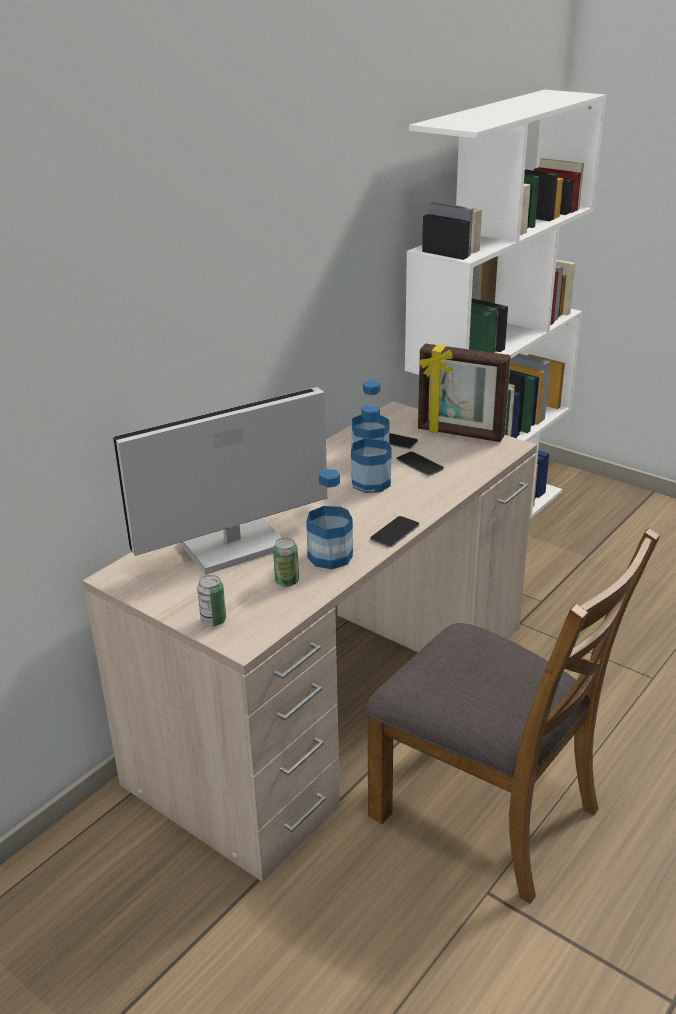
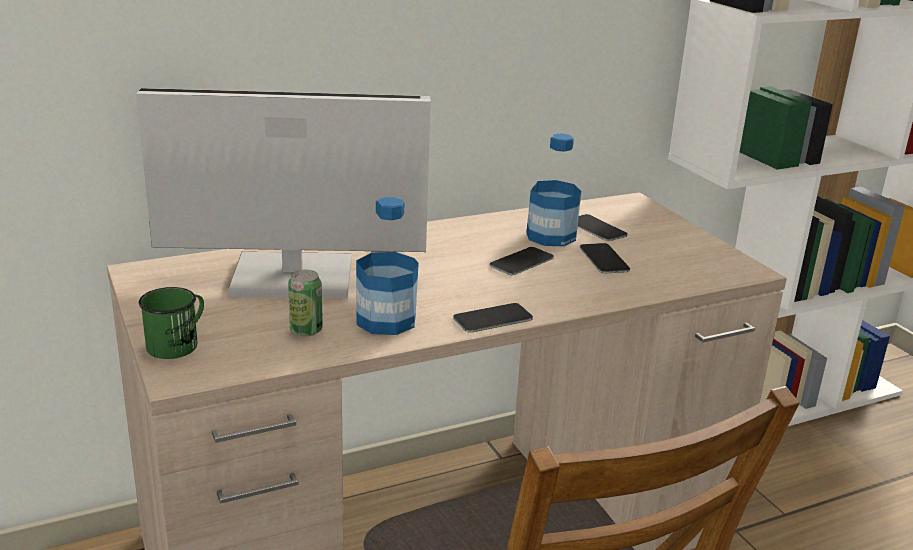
camera: 25 degrees right, 5 degrees down
(213, 620) = (178, 343): can -> green mug
(371, 483) = (521, 262): bottle -> phone
(460, 434) = (690, 242): picture frame -> none

